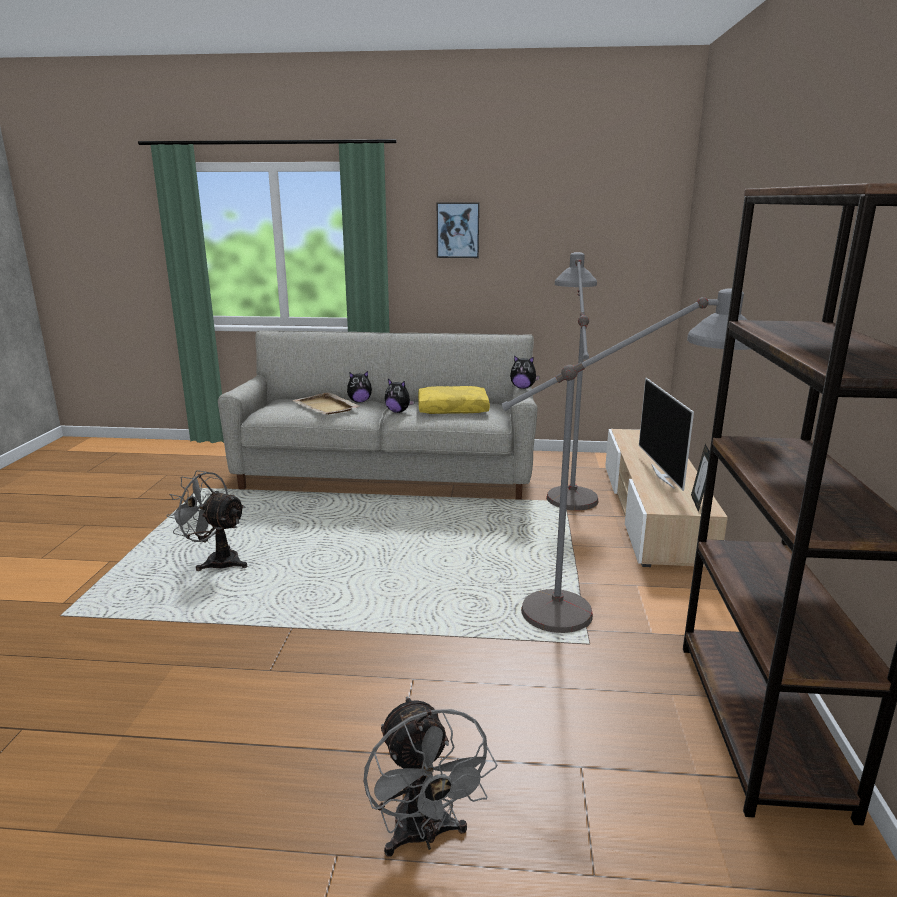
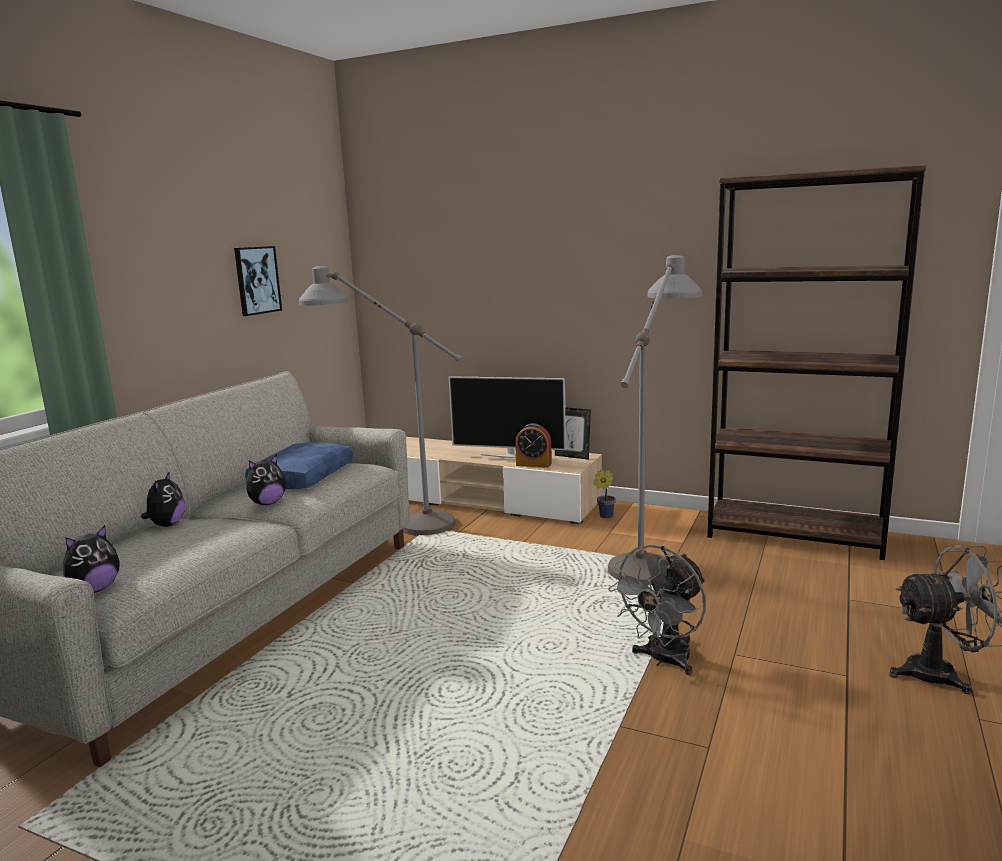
camera: 70 degrees left, 5 degrees down
(216, 561) = (386, 796): grey fan -> grey fan (663, 660)
(326, 406) = (174, 541): beige tray -> none
(453, 409) = (302, 477): yellow pillow -> blue pillow
(458, 230) = (161, 251): picture -> picture (257, 280)
(523, 388) = (340, 427): plush toy -> plush toy (94, 589)
(650, 489) = (533, 464): none -> alarm clock
(678, 577) = (604, 516): none -> potted plant

